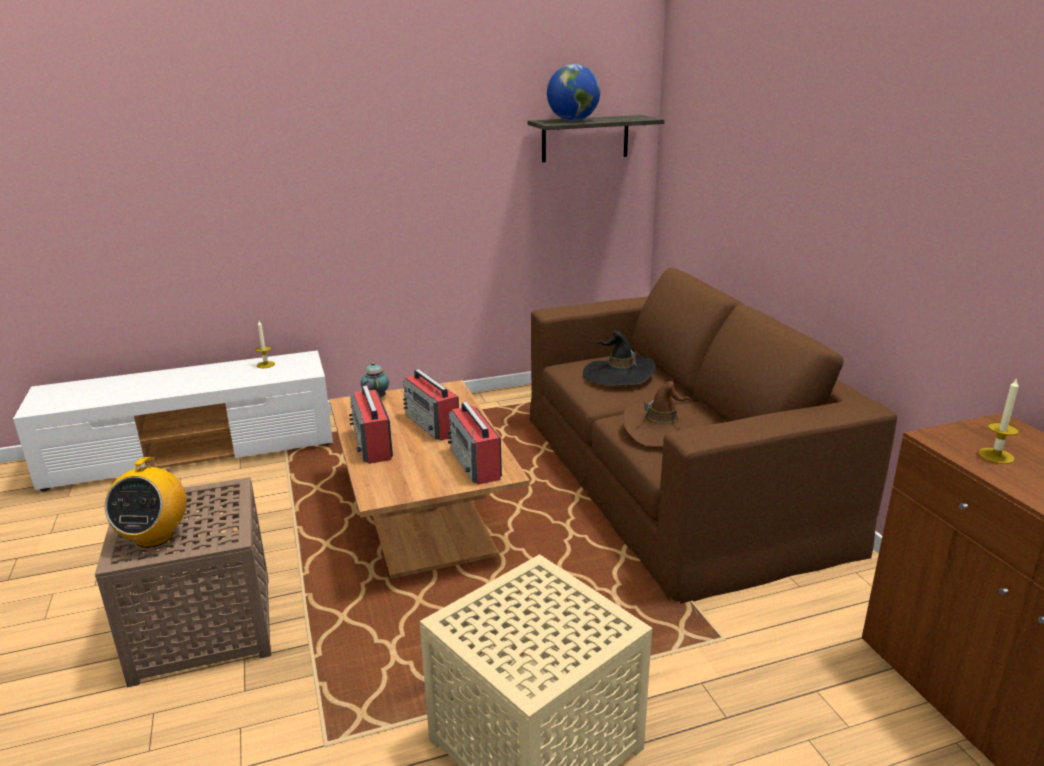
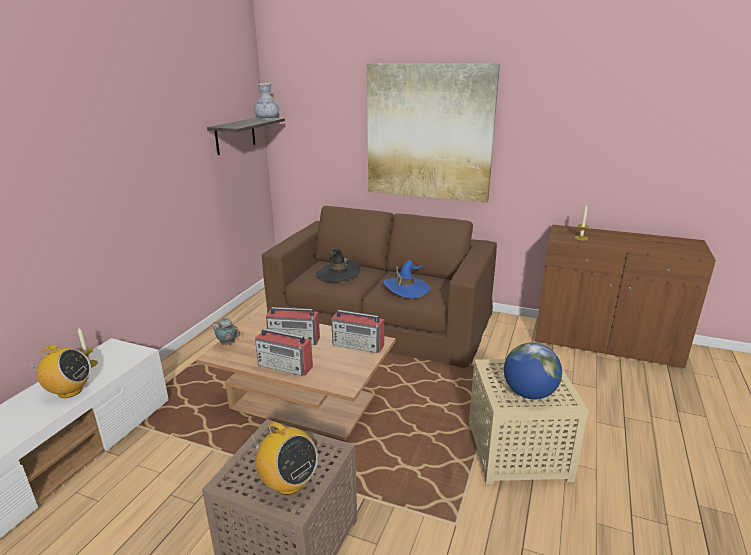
camera: 50 degrees left, 0 degrees up
(219, 380) = (69, 391): none -> radio
(573, 120) = (239, 124): globe -> globe (529, 393)
(636, 118) = (267, 119): none -> vase
(664, 429) = (407, 288): brown hat -> blue hat
(832, 166) = (429, 132): none -> picture

